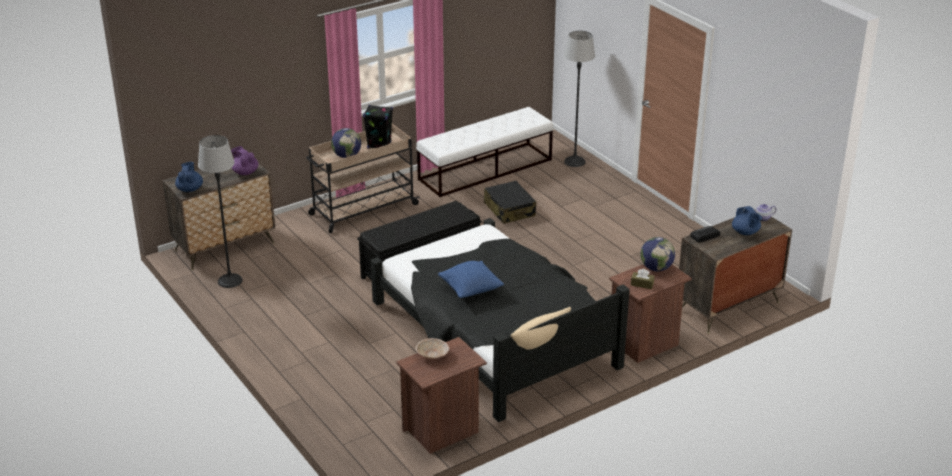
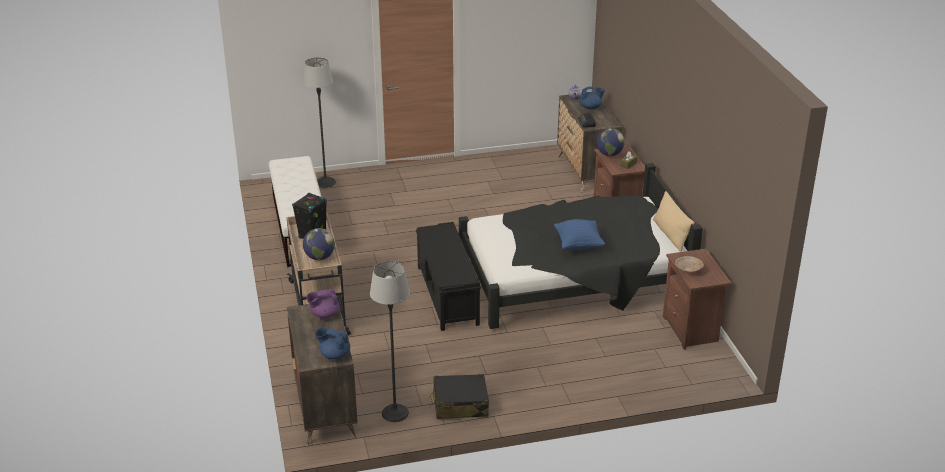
camera: 70 degrees left, 0 degrees up
(509, 210) = (381, 231): black suitcase -> black suitcase (460, 404)

